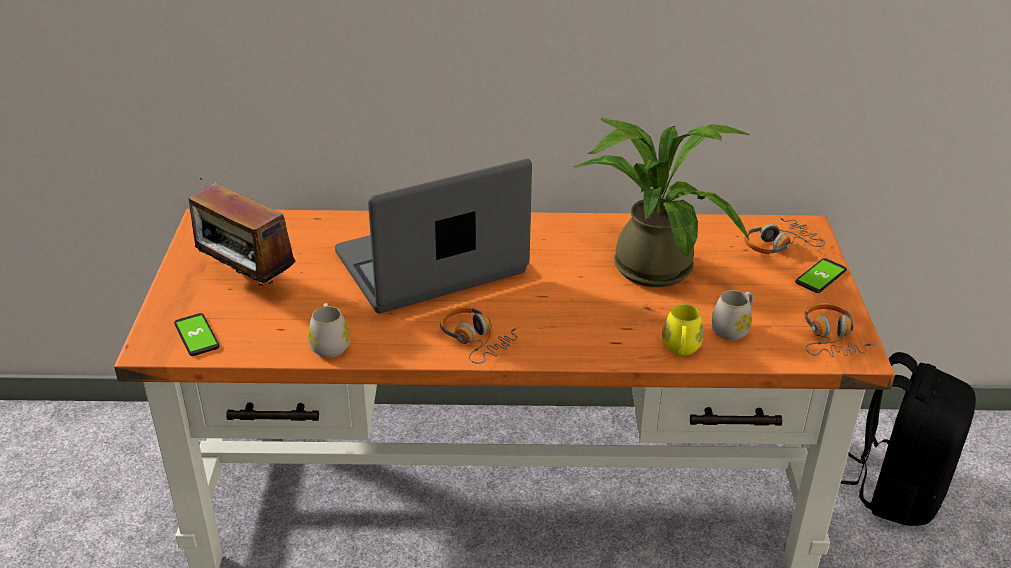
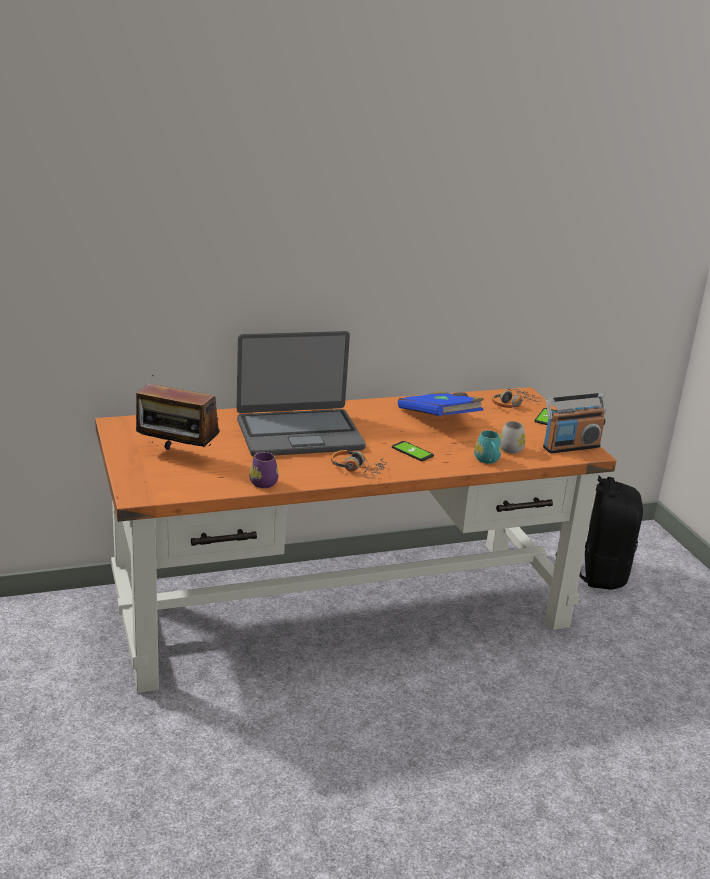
camera: 20 degrees left, 10 degrees down
(197, 335) = (164, 486): phone -> phone (412, 452)
(330, 344) = (262, 481): white mug -> purple mug
(431, 265) = (299, 434): laptop -> laptop turned 150 degrees counterclockwise
(649, 262) = (439, 419): potted plant -> blue book
(680, 349) = (487, 460): yellow mug -> turquoise mug
(830, 338) = (571, 447): headphones -> radio

